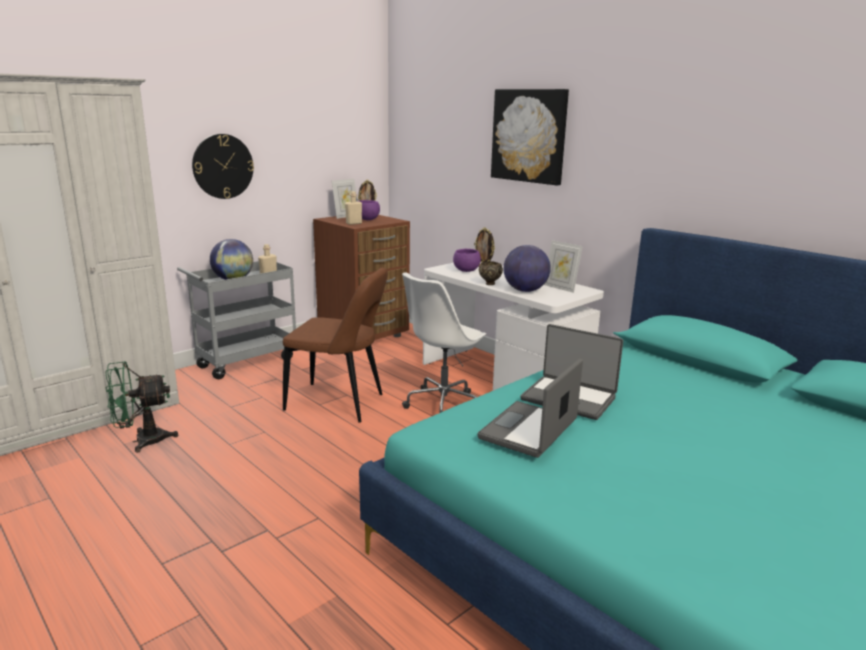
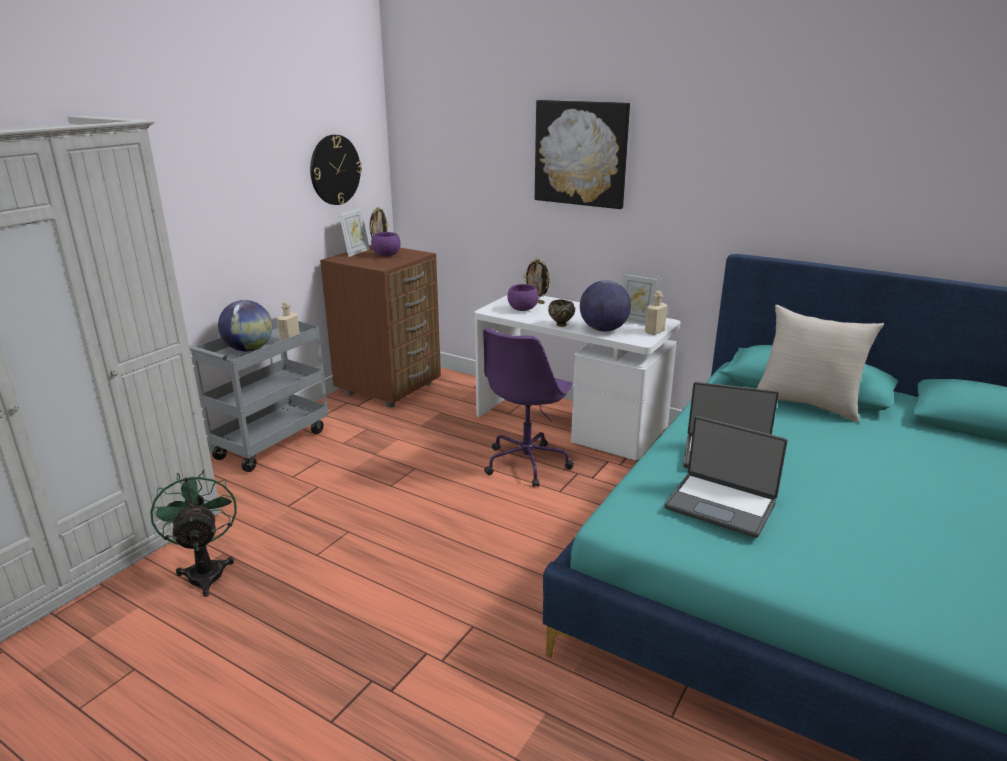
camera: 15 degrees left, 5 degrees up
(142, 441) = (205, 570): green fan -> green fan turned 105 degrees clockwise
(223, 166) = (218, 210): wall clock -> wall clock (335, 170)
(339, 403) = (412, 480): brown chair -> none
(354, 223) = (376, 263): beige bottle -> beige bottle (654, 331)
(442, 405) = (525, 465): white office chair -> purple office chair
(530, 431) = (721, 505): laptop -> laptop turned 75 degrees counterclockwise
(690, 370) = (807, 404): none -> beige pillow

